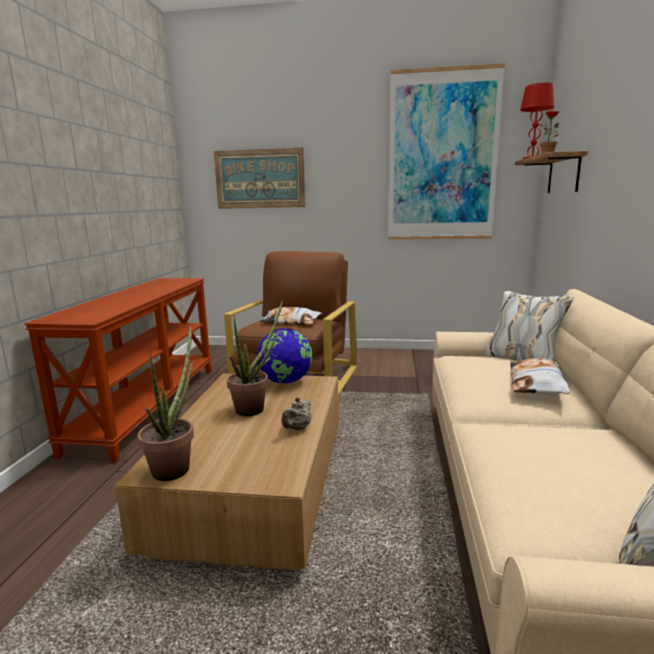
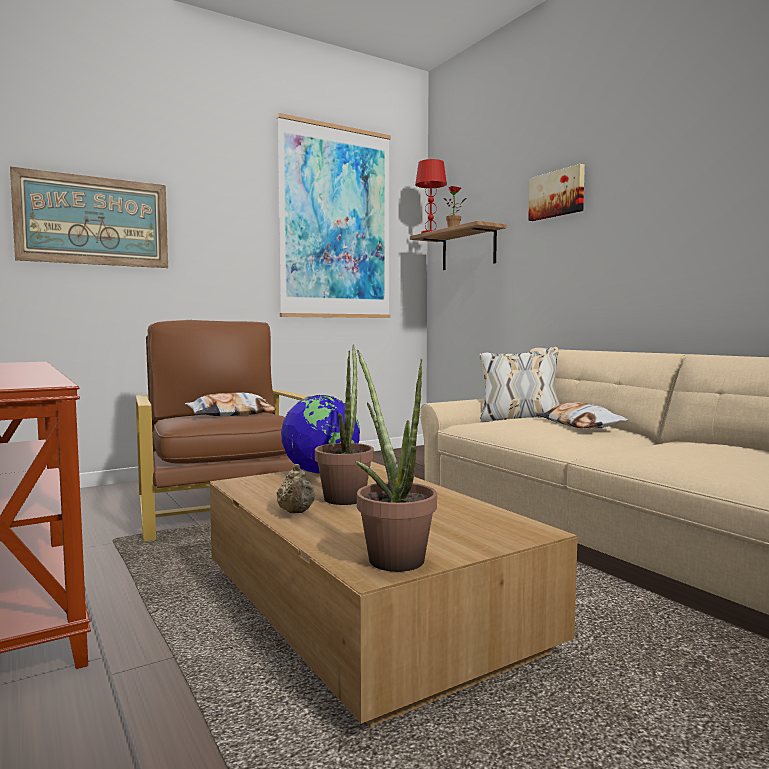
camera: 40 degrees left, 10 degrees down
(297, 428) = (439, 498): beige teapot -> beige teapot (296, 512)
(624, 119) = (557, 194): none -> picture

